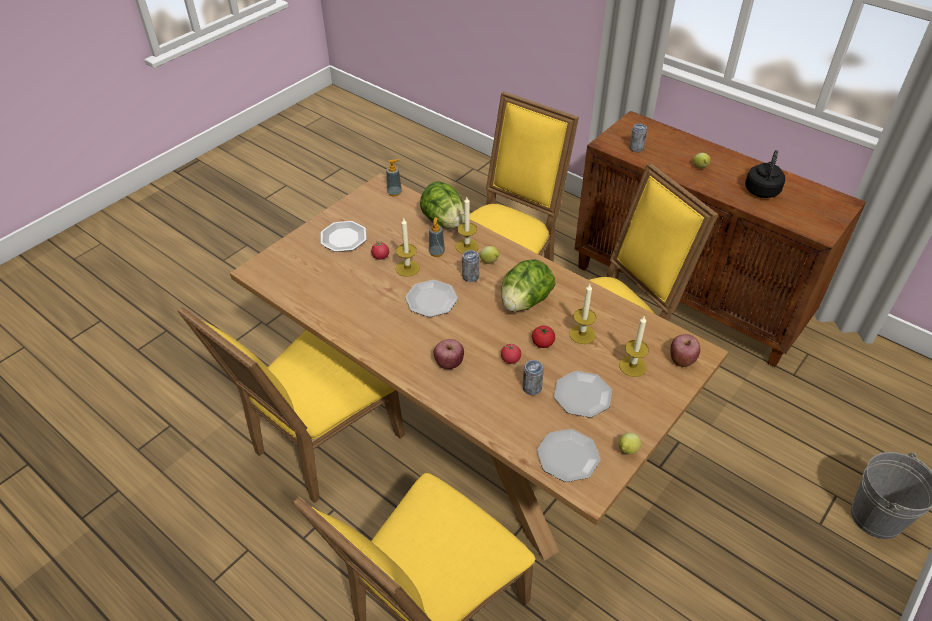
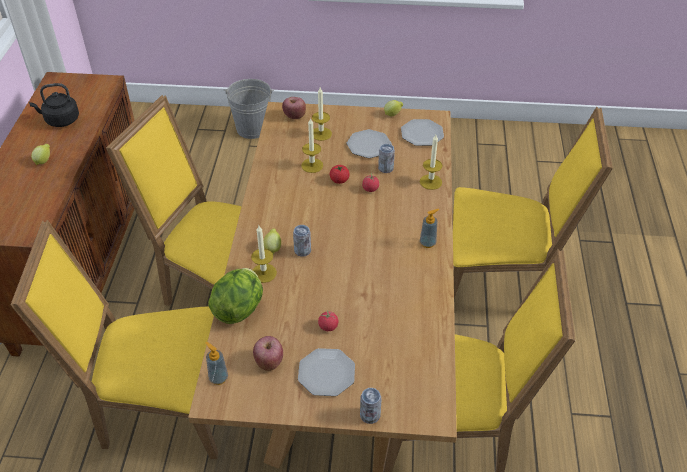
camera: 125 degrees left, 0 degrees up
(407, 268) = (327, 298): candle -> candle (430, 182)
(431, 300) = (351, 261): plate -> none
(436, 252) = (289, 289): soap dispenser -> soap dispenser (427, 243)
(449, 363) = (405, 217): apple -> apple (269, 362)
(525, 302) = (304, 206): lettuce -> none
(636, 148) = (29, 210): can -> can (370, 415)

